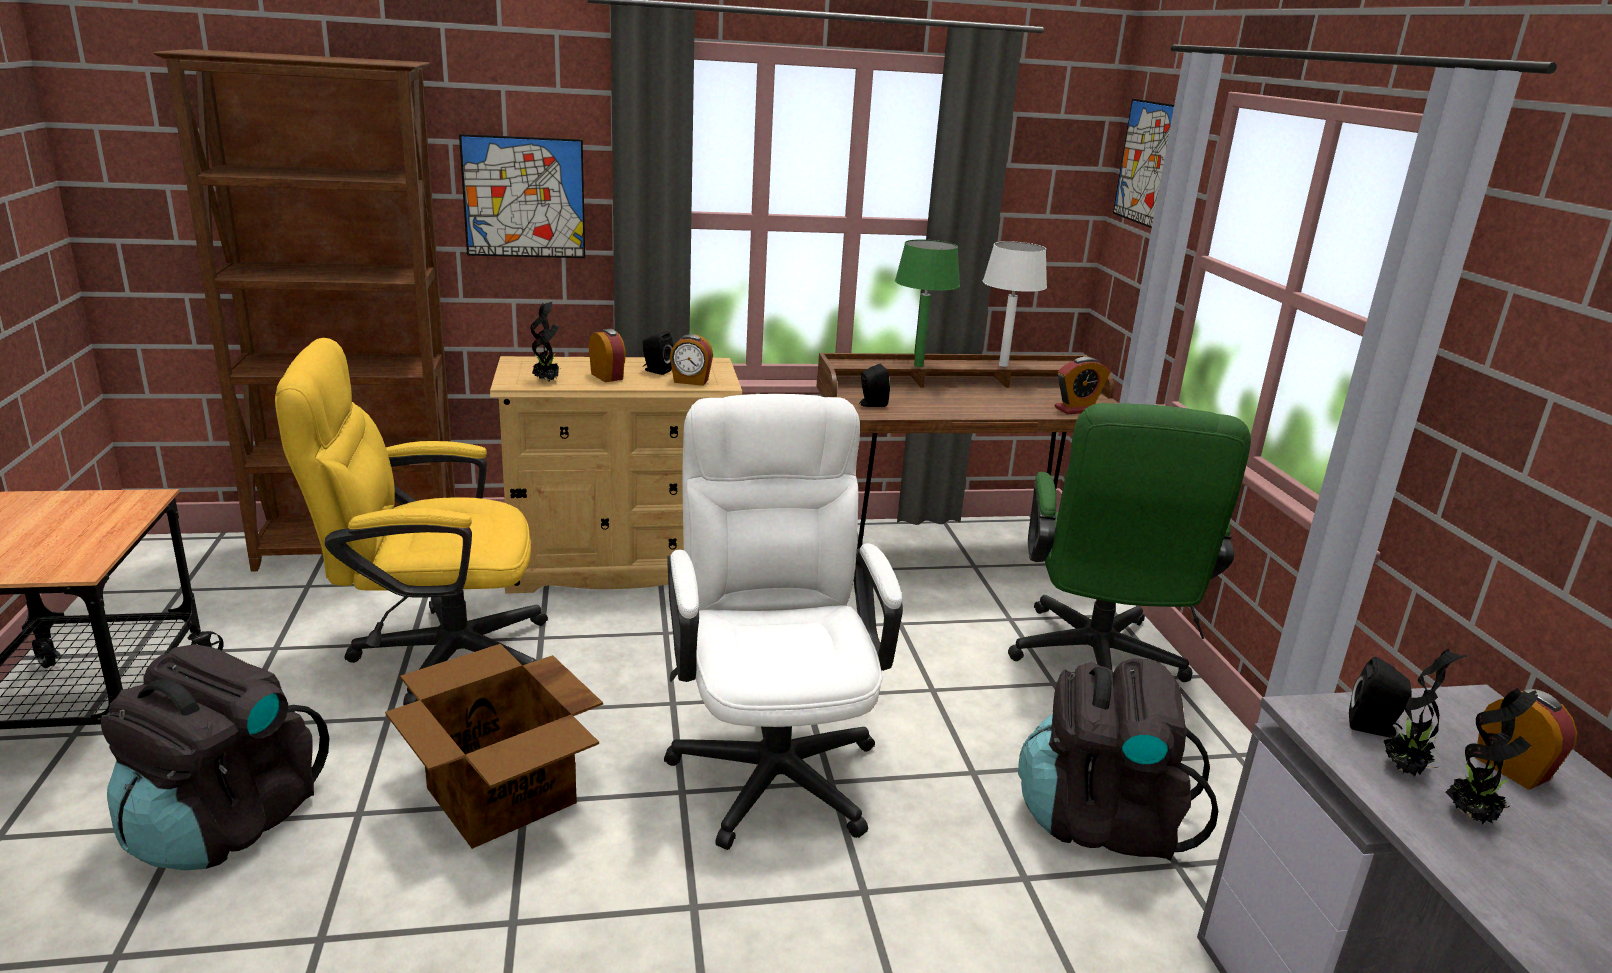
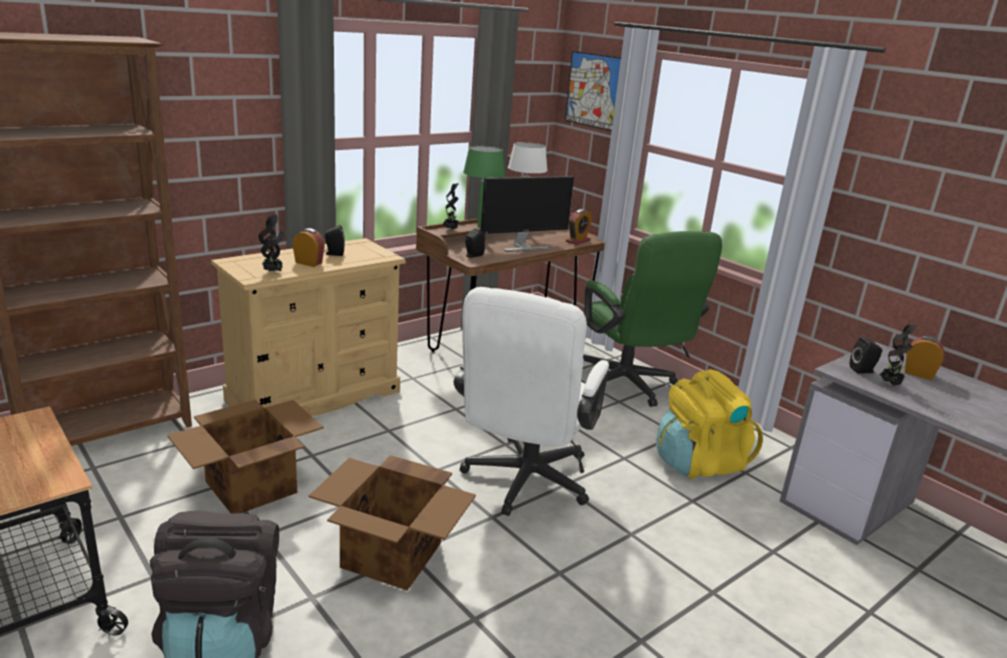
camera: 30 degrees left, 0 degrees up
(433, 655) = (249, 487): yellow office chair -> cardboard box
(524, 197) = (210, 137): picture -> none
(690, 381) = (366, 257): alarm clock -> none
(772, 760) = (523, 484): white office chair -> white office chair turned 120 degrees counterclockwise
(969, 404) = (522, 247): none -> monitor
(1101, 821) = (699, 463): black backpack -> yellow backpack
(1471, 816) = (927, 396): potted plant -> potted plant (451, 230)

